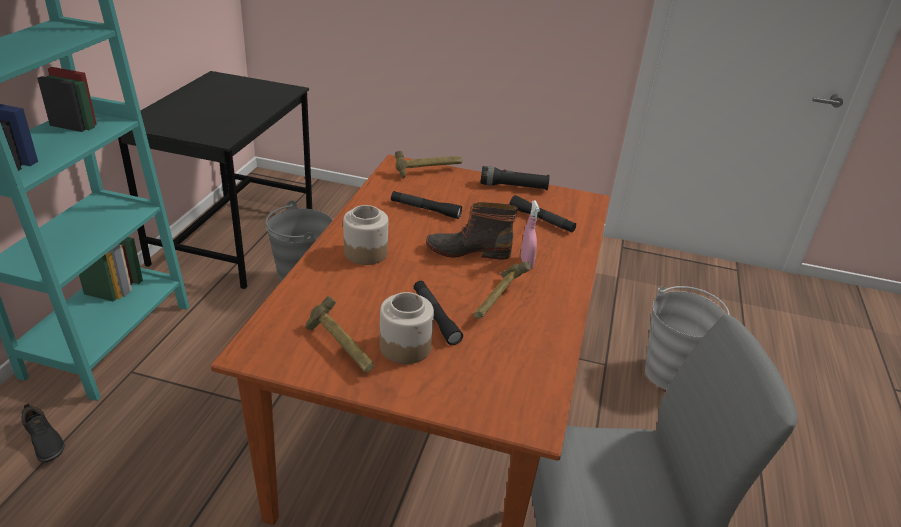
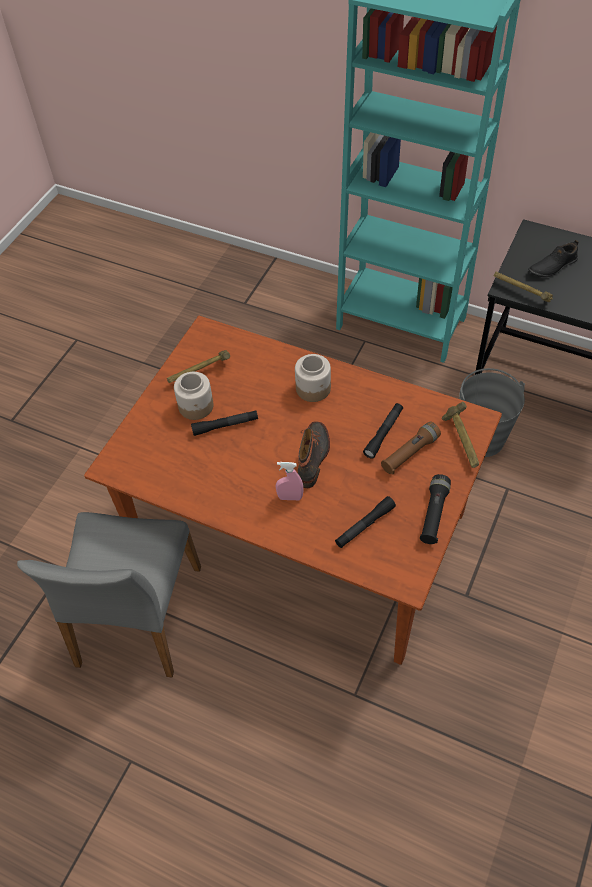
camera: 105 degrees right, 20 degrees up
(43, 441) = (301, 312): black shoe -> black shoe (552, 266)
(447, 196) = (410, 453): none -> brown flashlight
(497, 301) = (239, 467): hammer -> hammer (521, 293)
(670, 374) = (336, 761): grey bucket -> none

